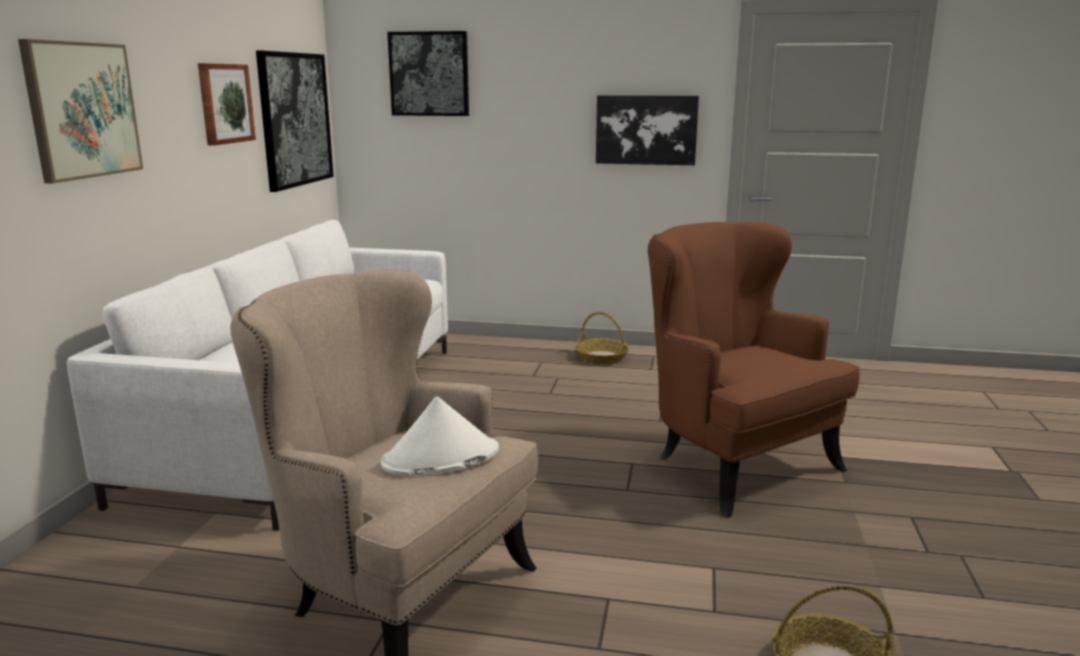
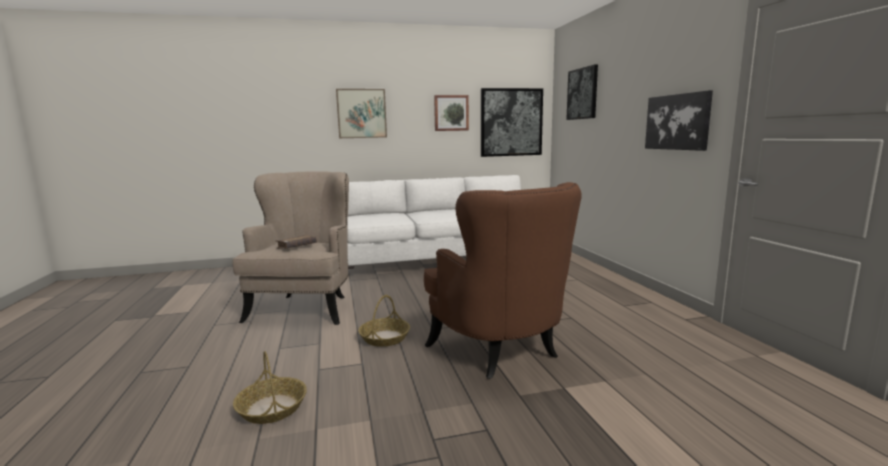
camera: 65 degrees right, 5 degrees down
(440, 458) = (297, 247): white hat -> brown book
(601, 357) = (616, 290): basket -> basket (384, 338)
(733, 463) = (502, 352): brown armchair -> brown armchair turned 120 degrees clockwise

